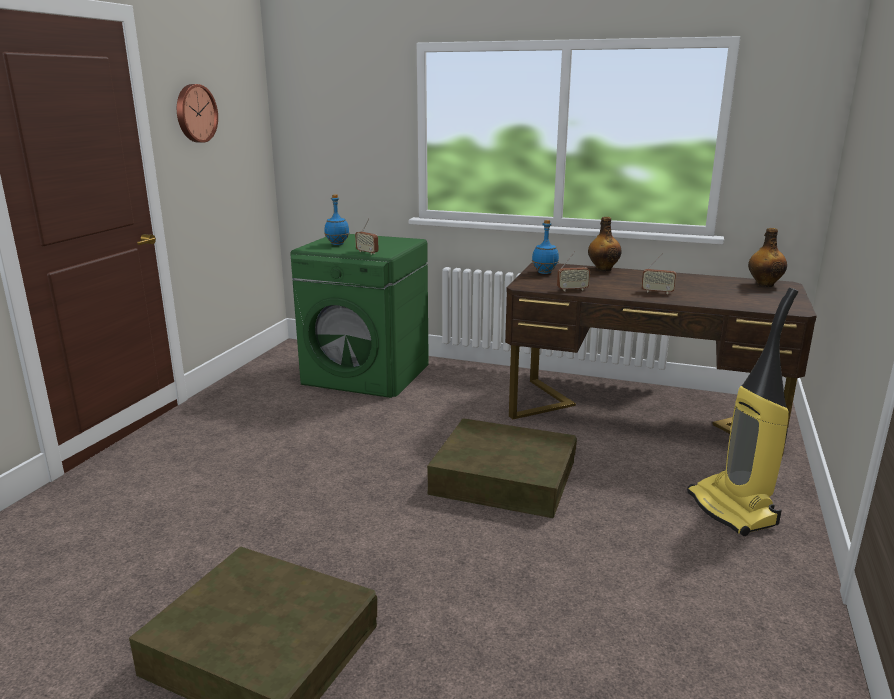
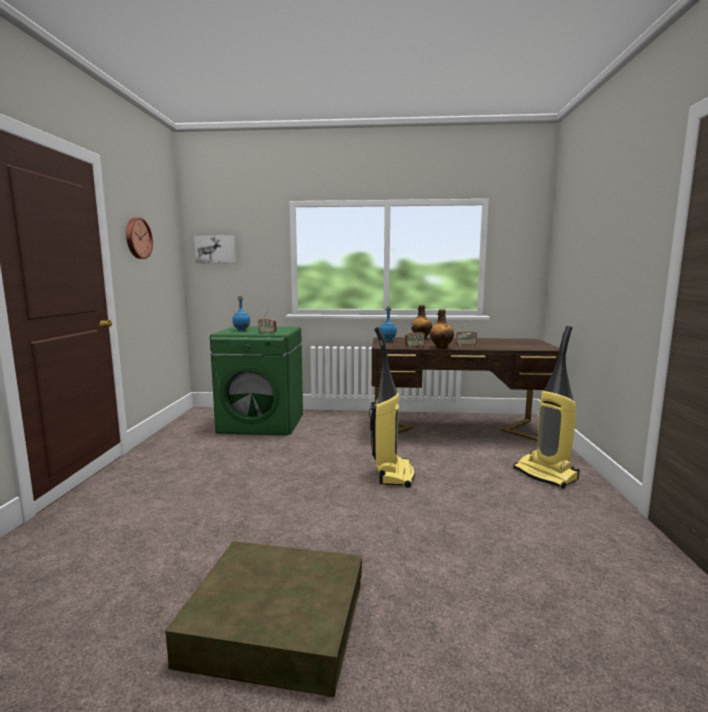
camera: 15 degrees left, 10 degrees down
(314, 117) = (216, 249): none -> picture
(503, 477) = (393, 474): brown storage box -> vacuum cleaner
(764, 284) = (520, 340): bottle -> bottle (441, 347)

